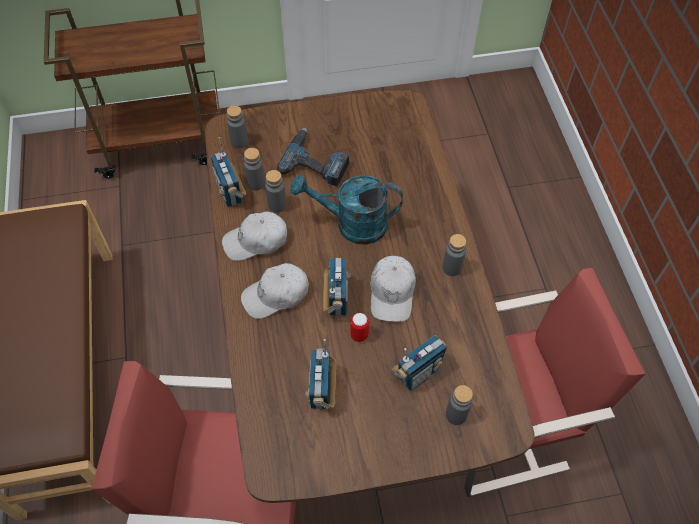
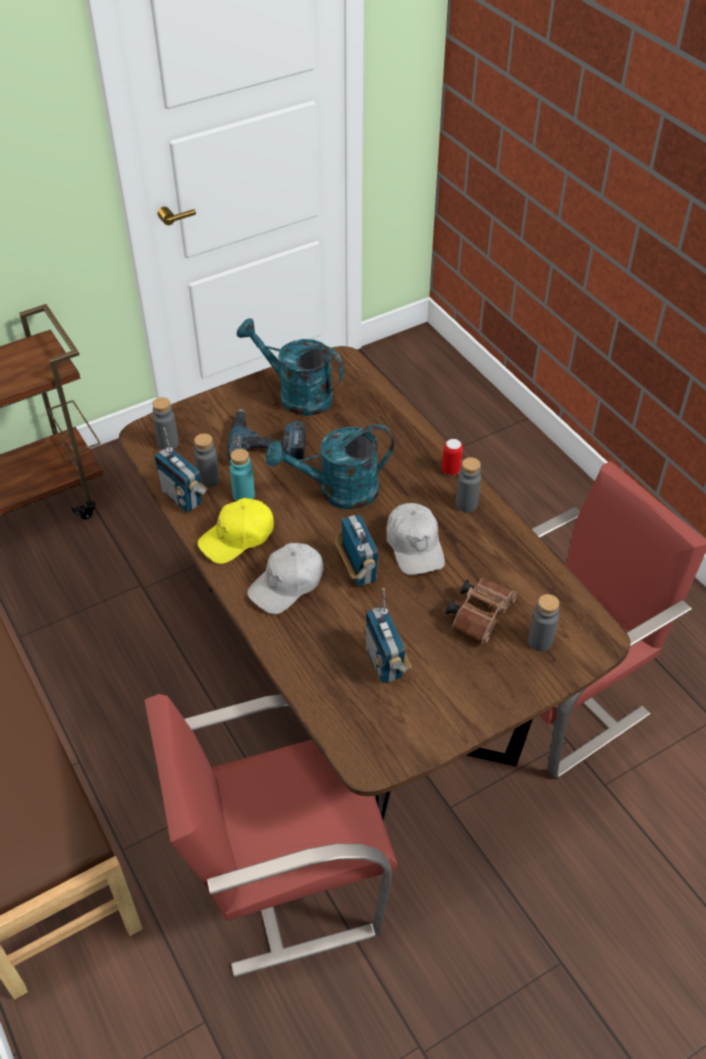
camera: 20 degrees left, 10 degrees down
(256, 241) = (237, 537): white cap -> yellow cap
(277, 205) = (244, 495): grey bottle -> turquoise bottle
(357, 126) = (296, 395): none -> turquoise watering can
(359, 335) = (399, 597): can -> can (451, 470)
(418, 373) = (480, 615): radio -> brown binoculars

